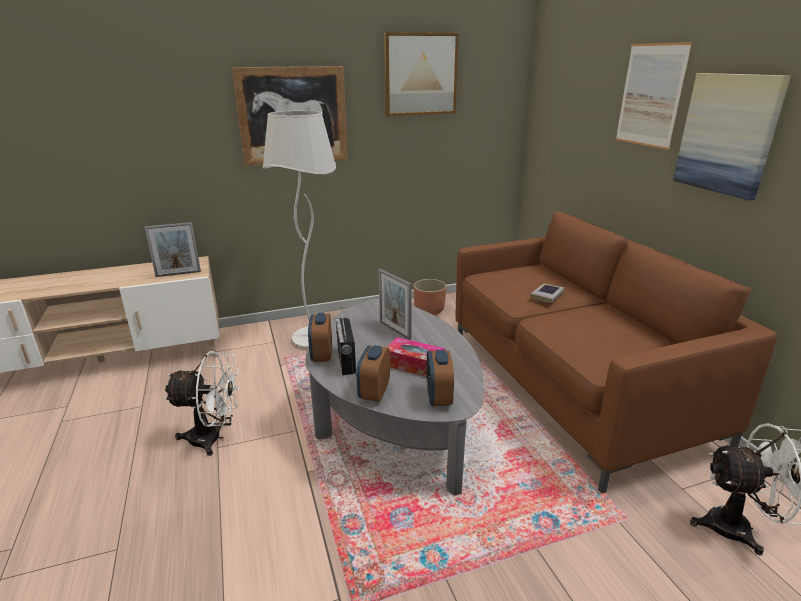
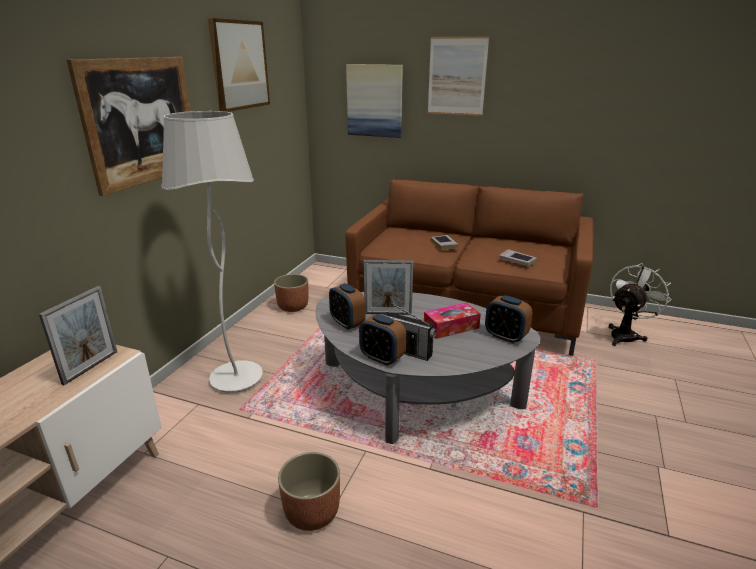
camera: 50 degrees left, 0 degrees up
(213, 438) = (311, 512): white fan -> planter
(374, 392) = (470, 357): alarm clock -> alarm clock (347, 323)
(583, 340) = (517, 261): none -> book
(727, 134) = (530, 99): picture -> picture (375, 101)

